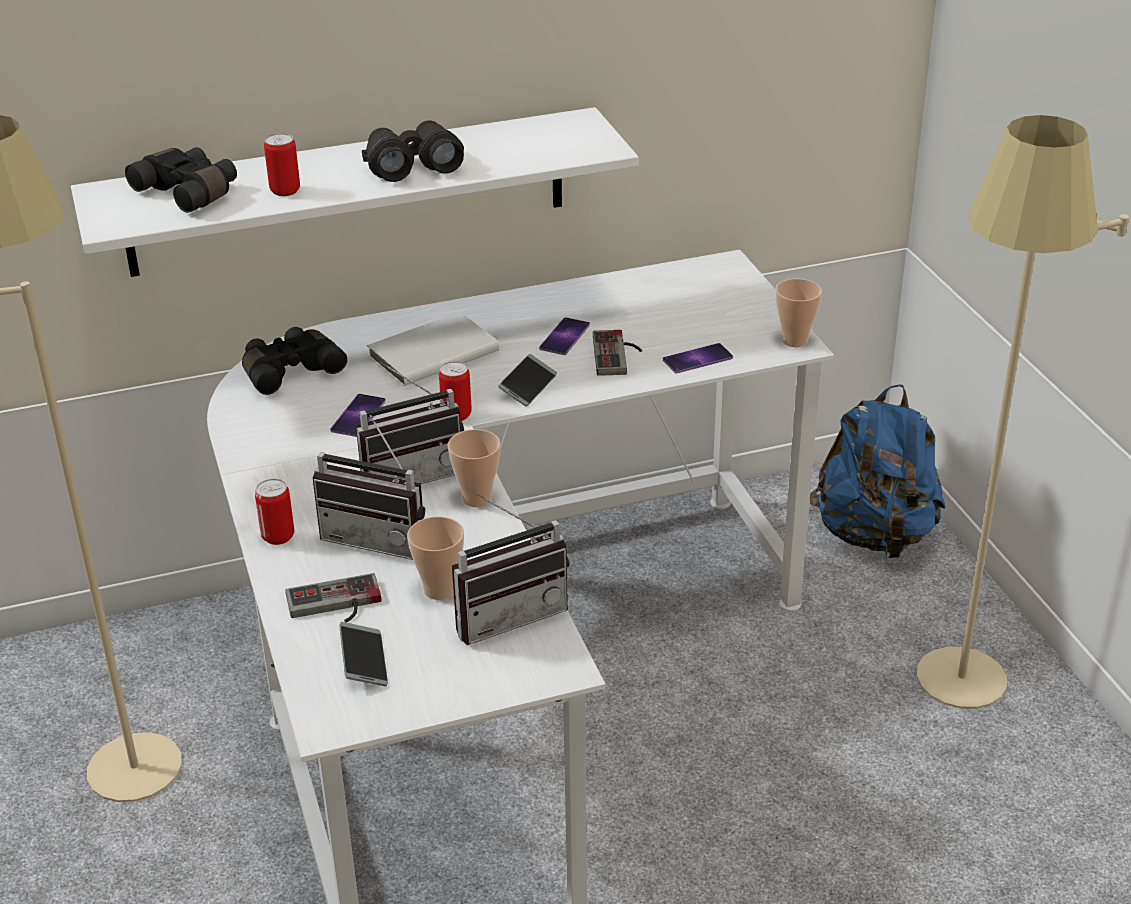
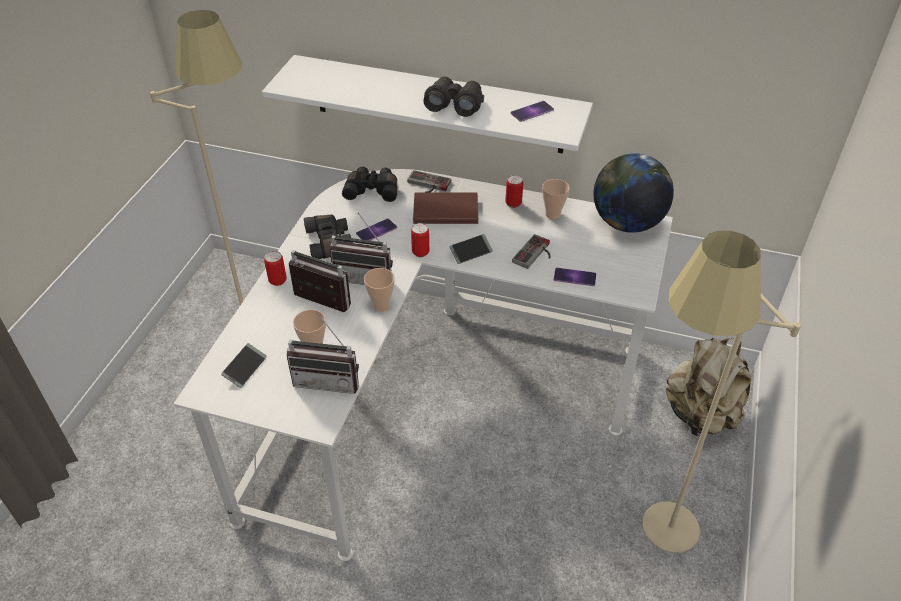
camera: 35 degrees right, 10 degrees up
(190, 192) = (337, 79): black binoculars -> black binoculars (330, 243)
(285, 190) = (378, 96): can -> can (513, 203)
(335, 605) = (263, 331): game controller -> game controller (427, 185)
(380, 538) = (317, 305): radio -> radio turned 150 degrees clockwise
(430, 353) = (444, 210): white book -> brown book
(564, 337) = (519, 230): phone -> phone (532, 111)
(693, 277) = (627, 223): none -> globe
(794, 340) = (641, 291): cup -> cup (552, 214)
(875, 535) = (701, 415): blue backpack -> beige backpack

